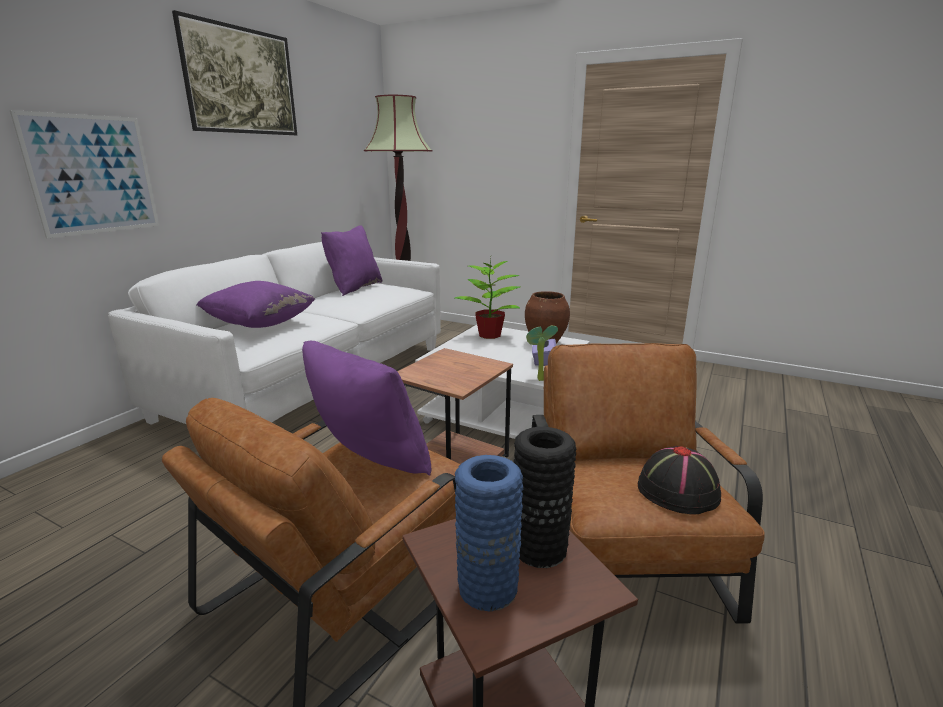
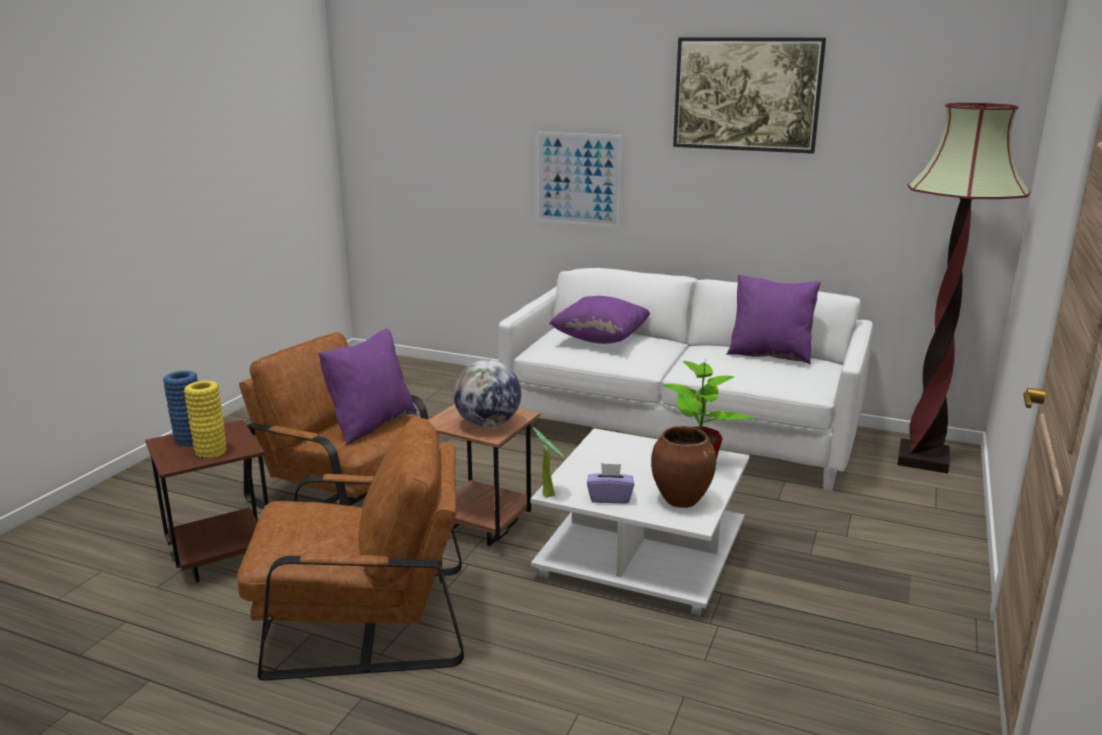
camera: 85 degrees right, 0 degrees up
(468, 366) = (488, 424): none -> globe
(539, 549) = (210, 451): black vase -> yellow vase
(678, 491) = (291, 537): black hat -> none

